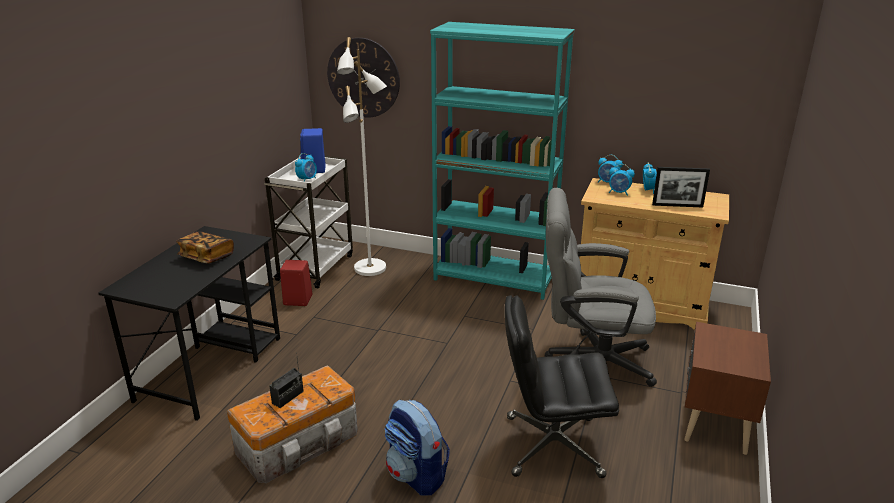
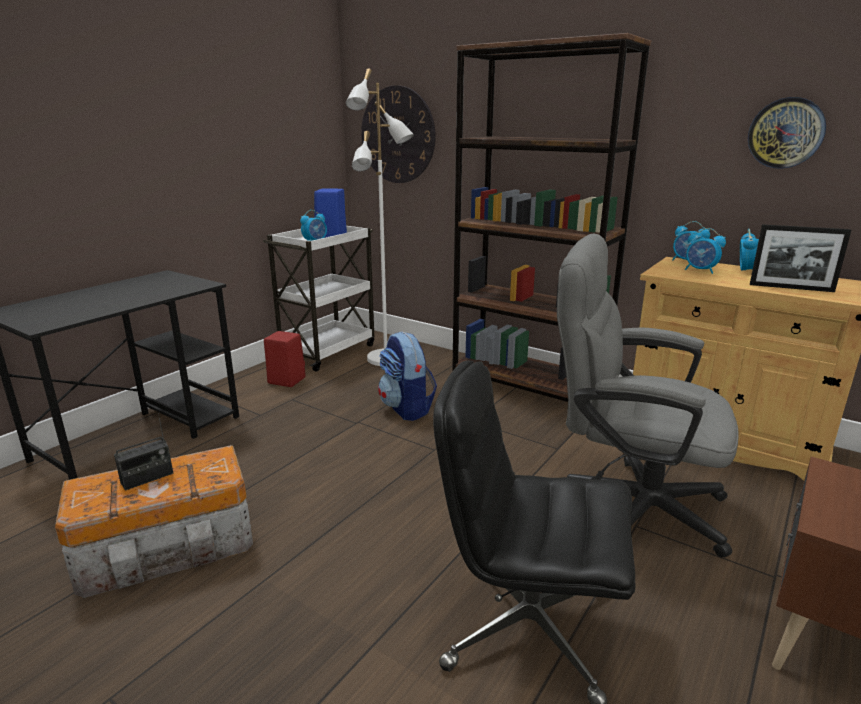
camera: 15 degrees right, 5 degrees down
(206, 257) = (133, 293): book -> none
(416, 475) = (293, 632): backpack -> backpack (407, 408)
(494, 279) = (528, 385): turquoise bookcase -> brown bookcase
(667, 97) = (786, 133): none -> wall clock

